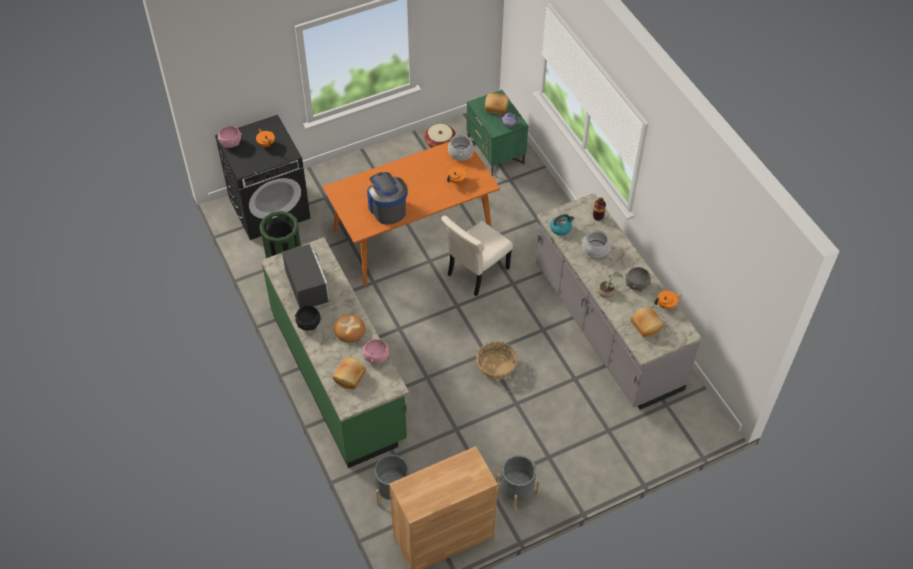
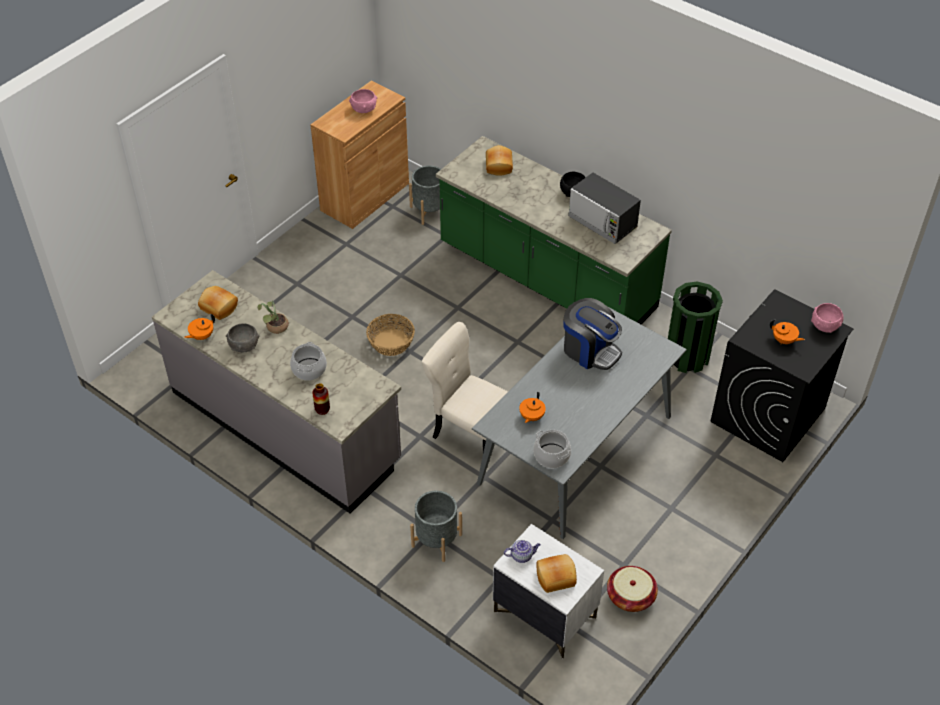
camera: 155 degrees right, 5 degrees down
(350, 330) = (528, 201): bread -> none
(376, 357) = (485, 188): pink bowl -> pink bowl (363, 109)
(412, 235) = (575, 449): orange dining table -> grey dining table
(476, 273) = (470, 432): beige chair -> beige chair turned 75 degrees counterclockwise
(495, 152) = (544, 614): green nightstand -> white nightstand
(516, 492) = (315, 247): grey planter -> grey planter (436, 540)
(561, 228) = (362, 379): kettle -> none

